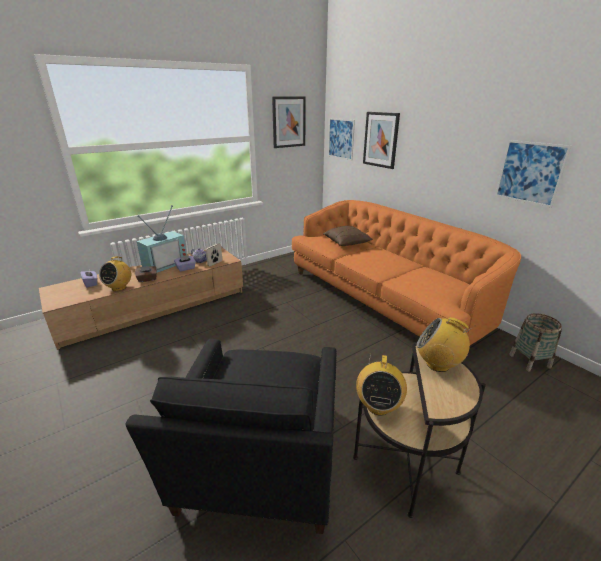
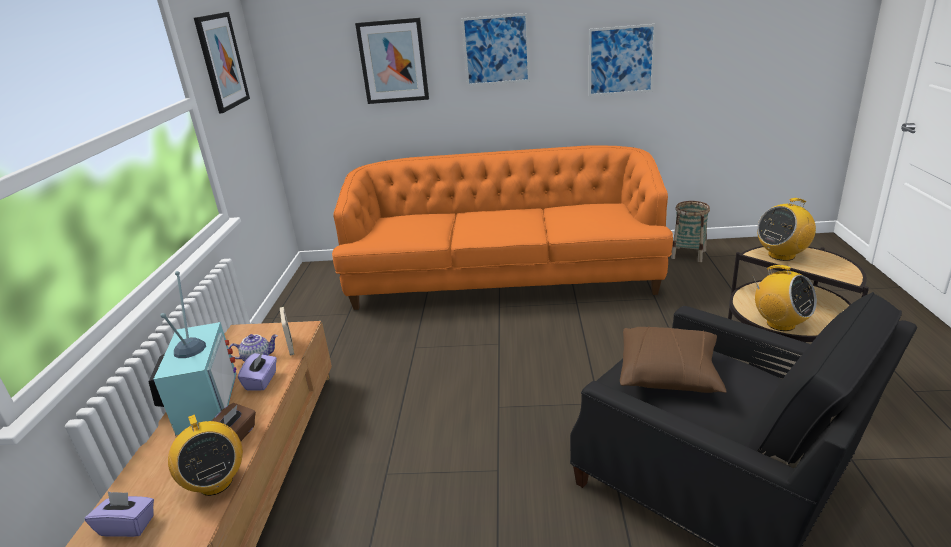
camera: 50 degrees left, 0 degrees up
(341, 138) = (304, 74): picture -> picture (496, 50)
(347, 243) = (425, 223): brown pillow -> brown pillow (669, 373)

